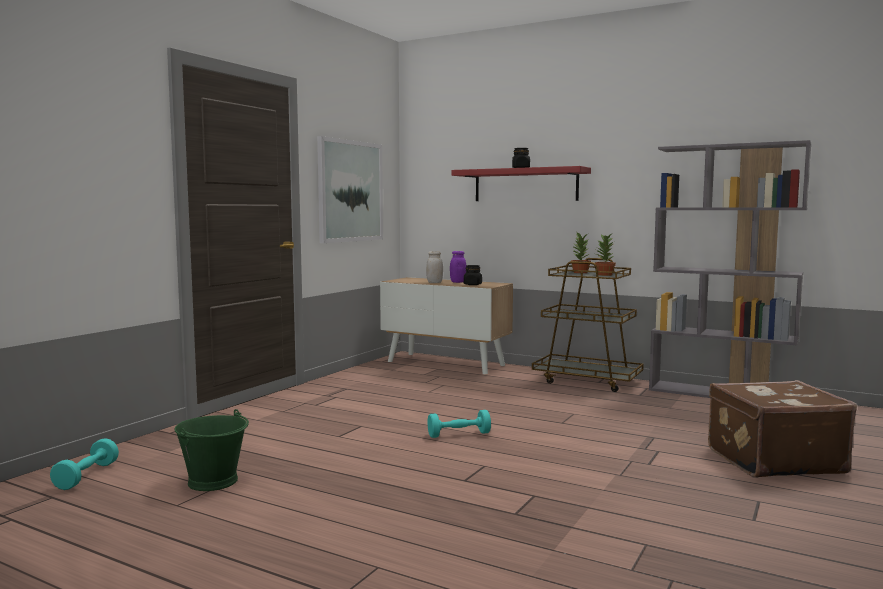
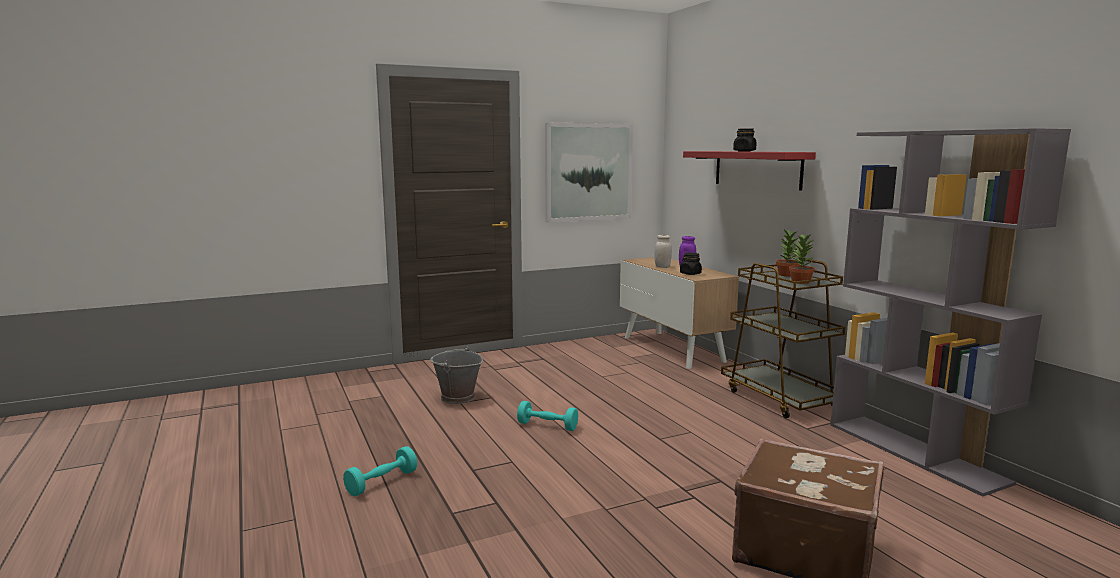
camera: 35 degrees right, 5 degrees up
(86, 476) = (276, 393): turquoise dumbbell -> turquoise dumbbell (382, 482)
(213, 481) = (326, 418): green bucket -> none
(327, 433) = (457, 397): none -> grey bucket

